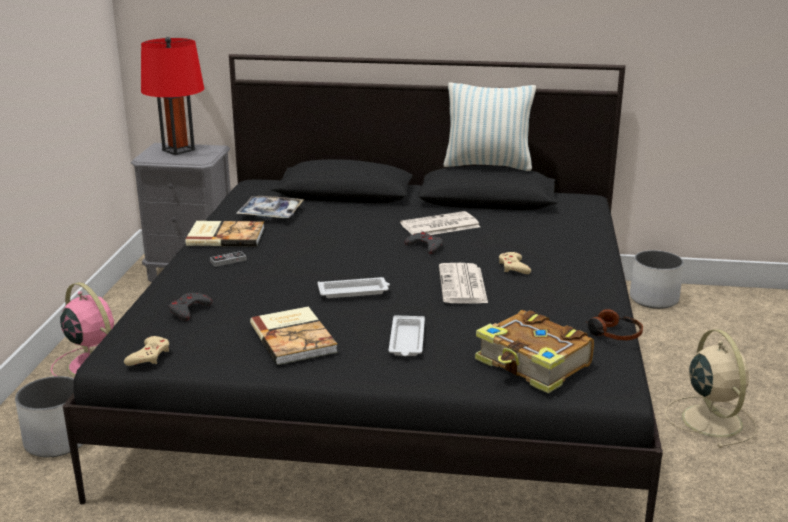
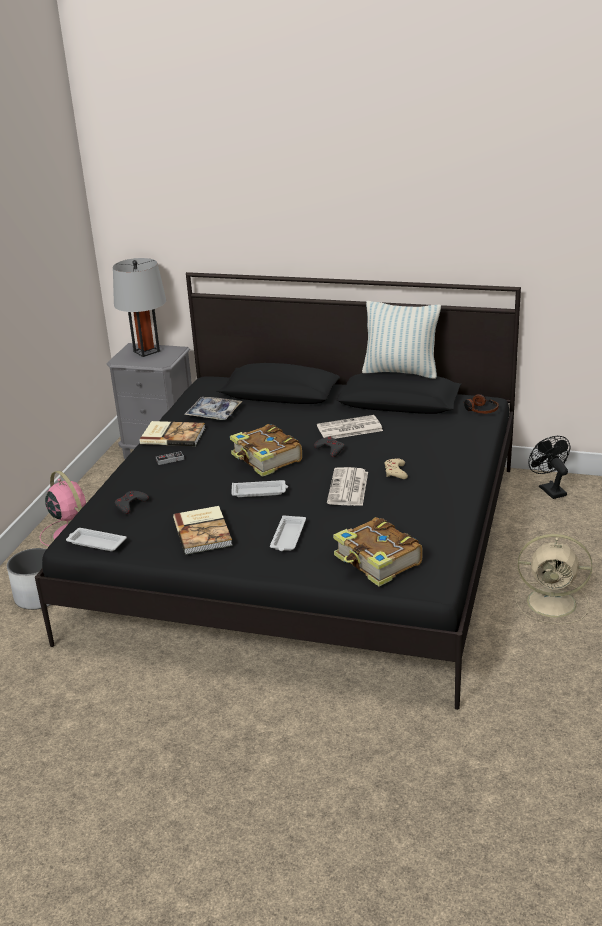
camera: 10 degrees right, 5 degrees up
(149, 356) = (95, 543): beige game controller -> white tray
(178, 150) = (146, 351): red table lamp -> grey table lamp
(350, 258) = (266, 459): none -> book
(613, 333) = (452, 537): headphones -> headphones (480, 410)
(653, 299) = (549, 489): white planter -> black fan
(710, 419) = (554, 603): beige fan -> beige fan turned 105 degrees clockwise

